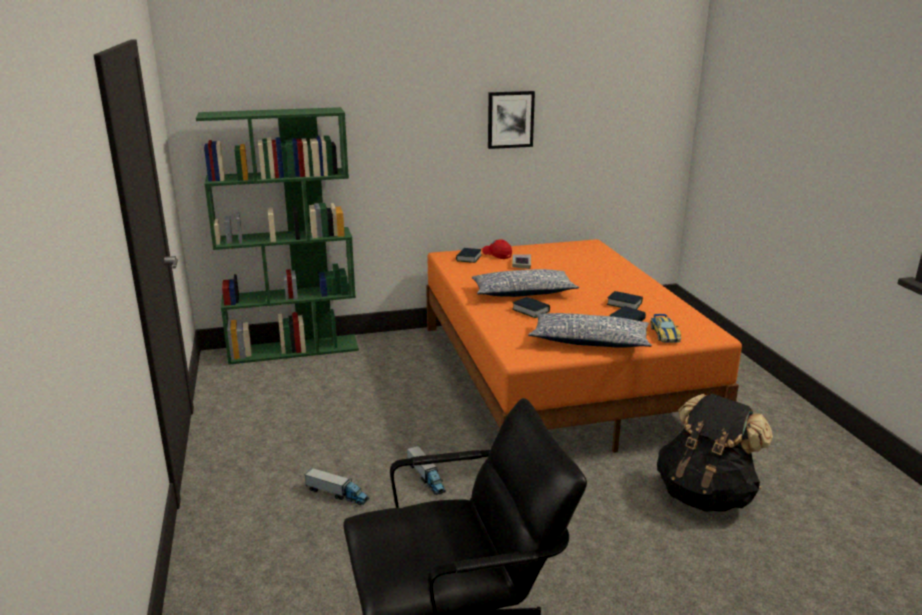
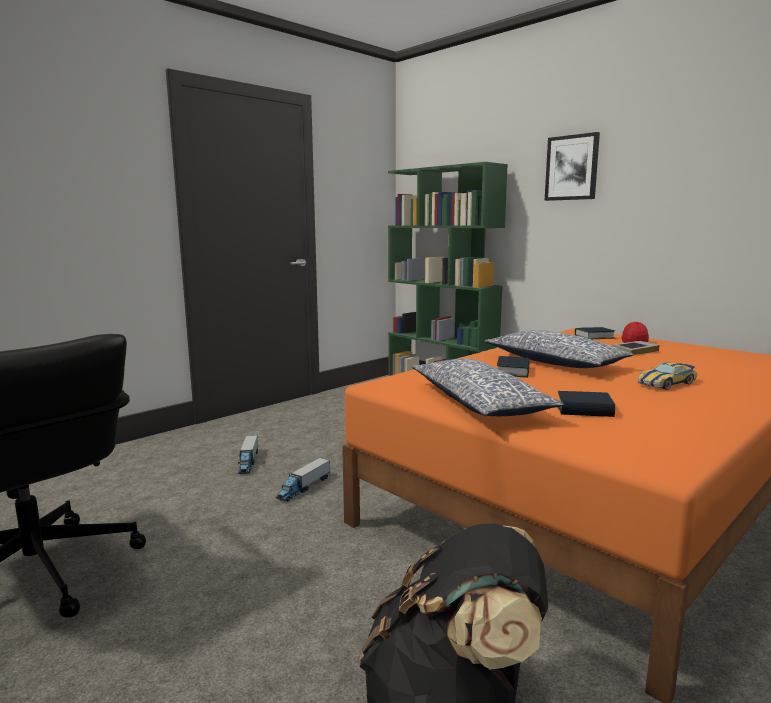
camera: 60 degrees right, 10 degrees down
(510, 119) = (696, 173): picture -> picture (572, 168)
(624, 304) = (640, 401): book -> none
(664, 334) = (590, 434): toy car -> toy car (666, 383)

